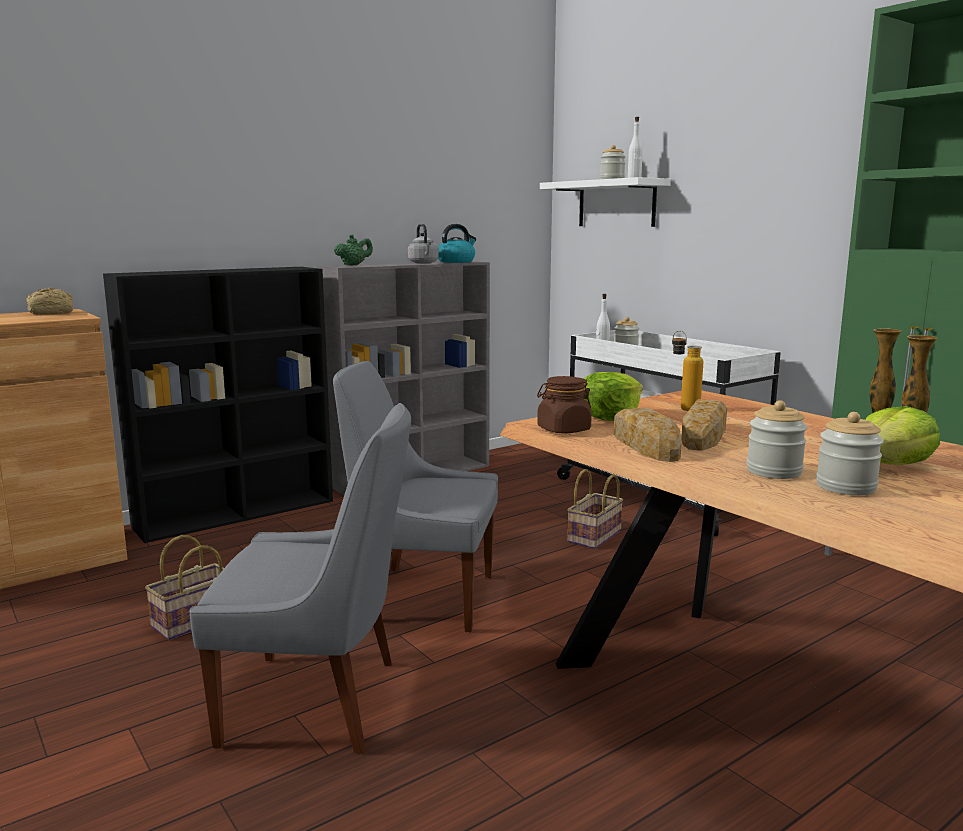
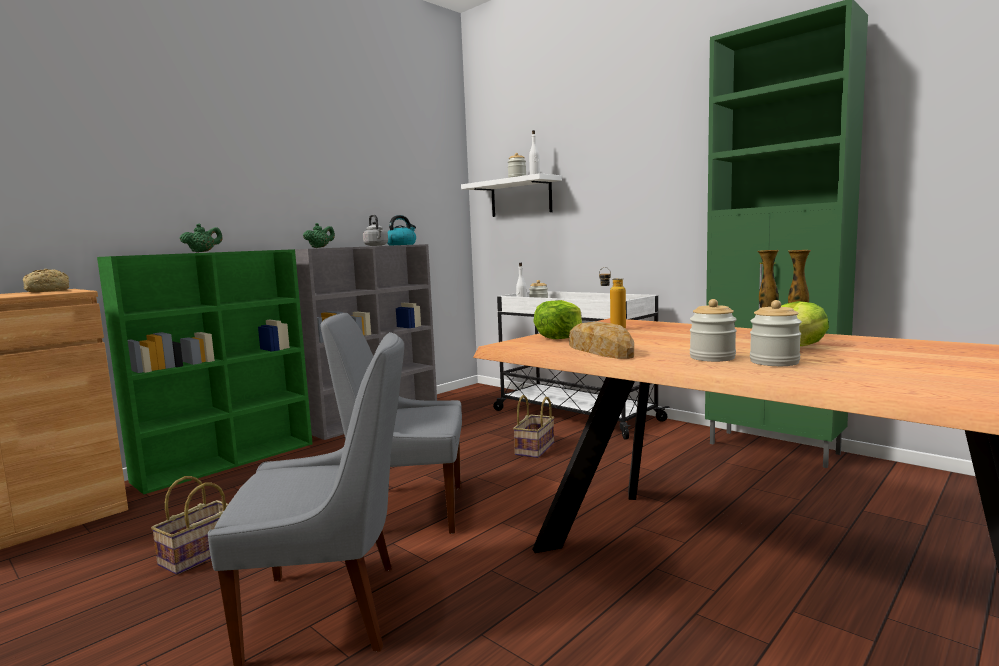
camera: 10 degrees left, 5 degrees down
(217, 270) = (202, 252): none -> green teapot
(238, 513) = (229, 461): black bookcase -> green bookcase
(563, 430) = (528, 347): brown jar -> none
(703, 435) = (640, 342): bread -> none

